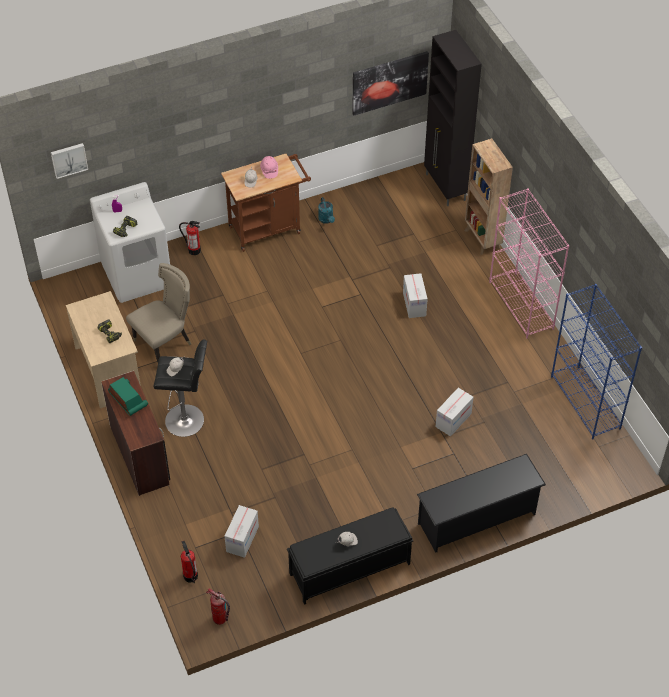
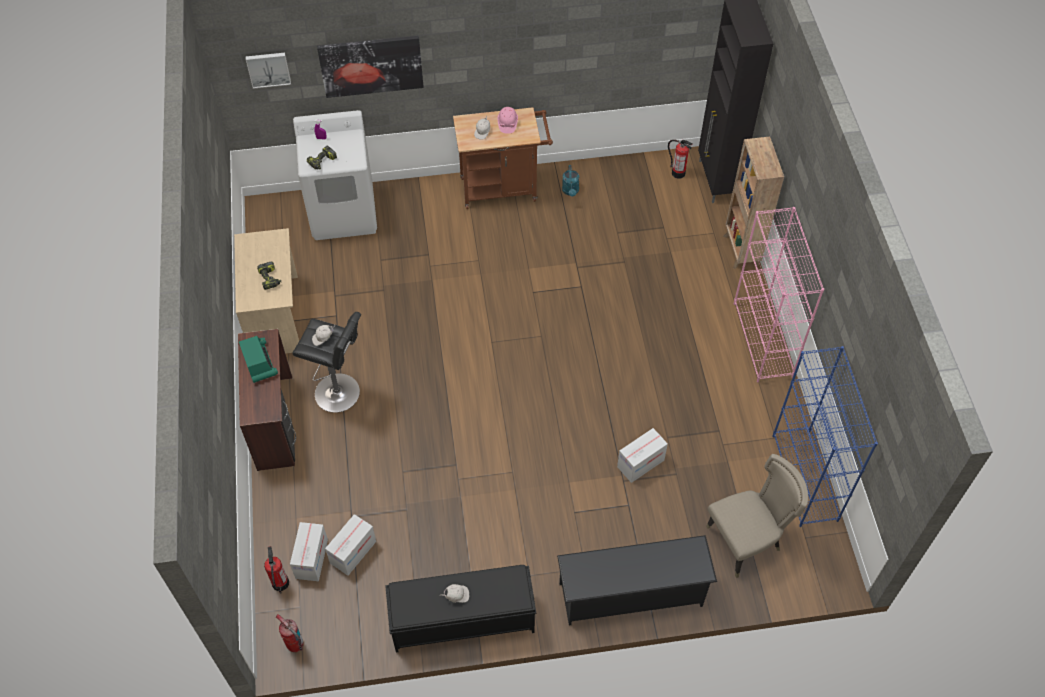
camera: 15 degrees right, 5 degrees up
(165, 343) = (347, 297): beige chair -> beige chair (747, 541)
(194, 250) = (414, 197): fire extinguisher -> fire extinguisher (678, 173)
(389, 82) = (668, 46): picture -> picture (371, 66)
(414, 304) = (638, 312): cardboard box -> cardboard box (312, 559)

